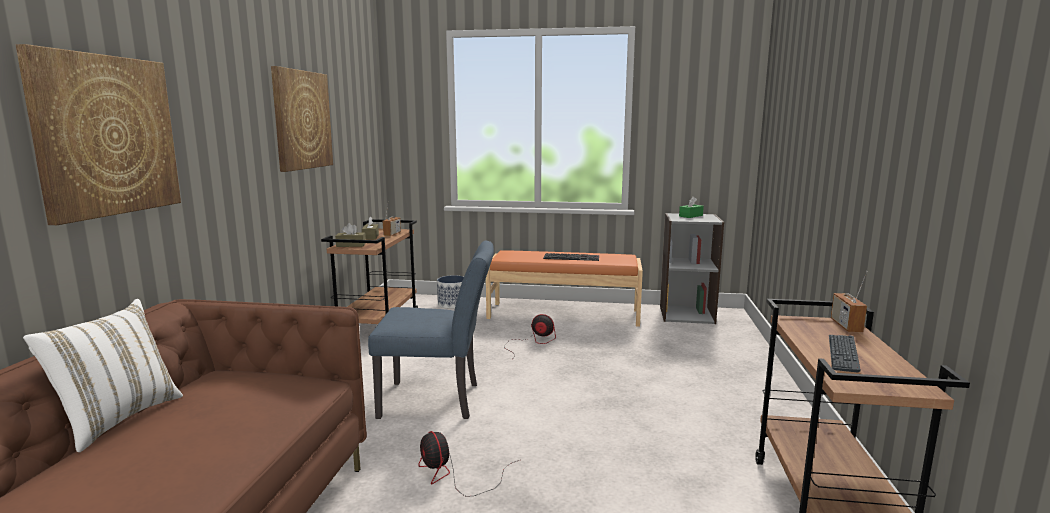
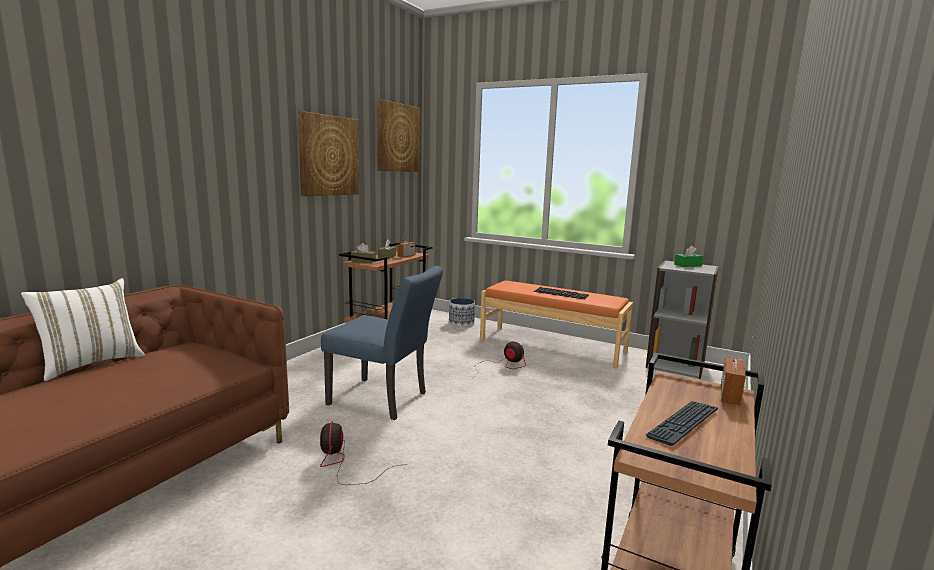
camera: 20 degrees right, 0 degrees up
(106, 136) = (128, 158): picture -> picture (398, 138)

